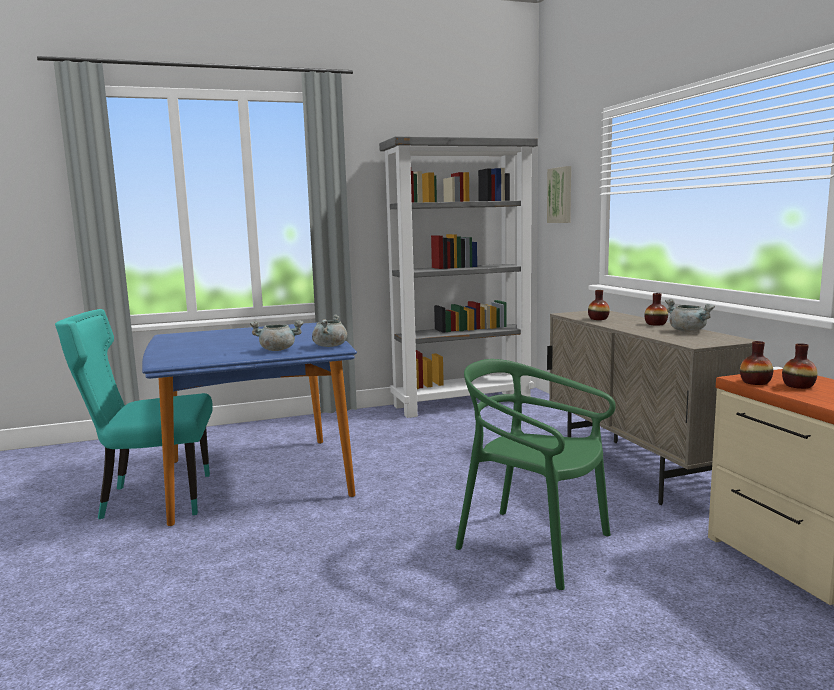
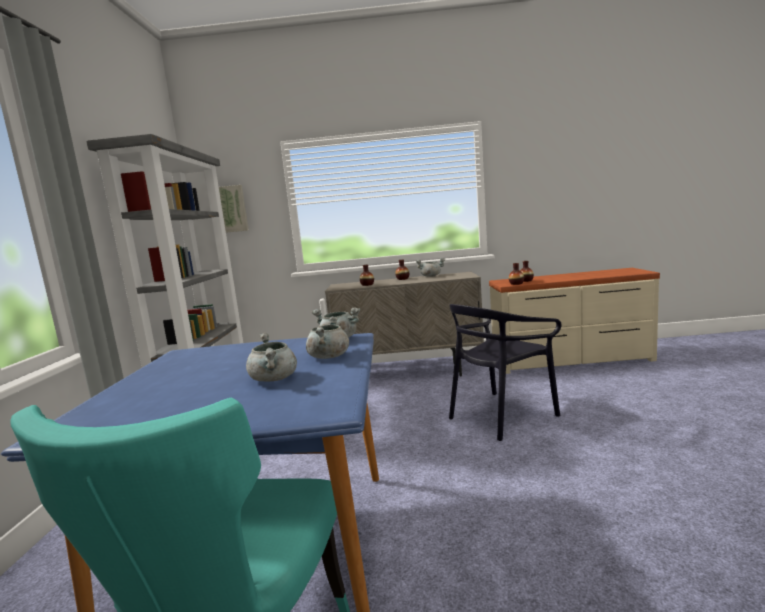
camera: 70 degrees left, 0 degrees up
(229, 348) = (274, 379): none -> grey cooking pot
(533, 545) = (501, 415): green chair -> black chair

